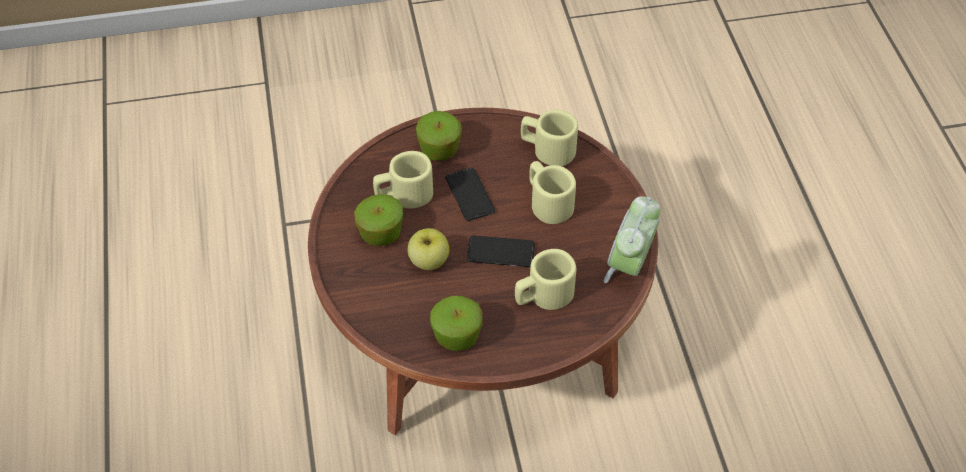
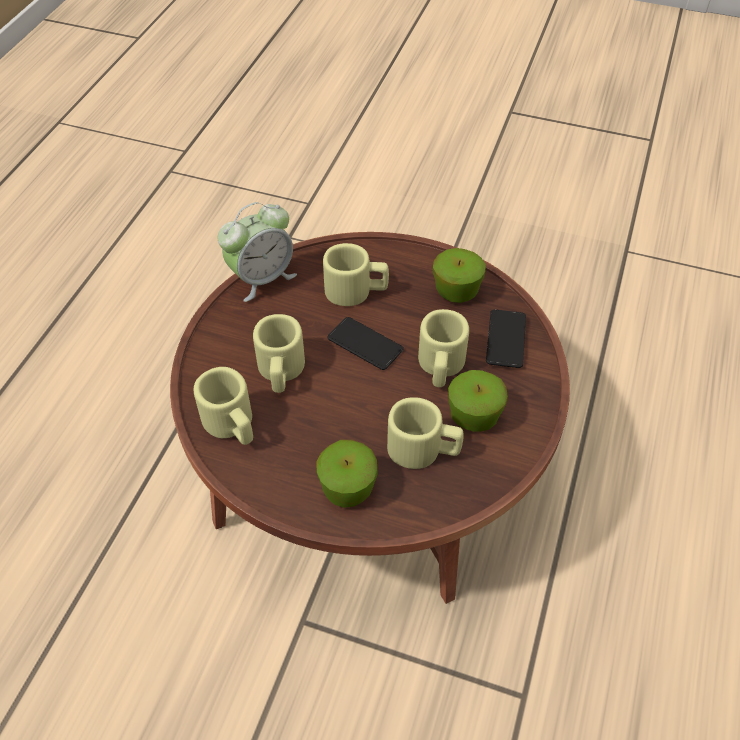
camera: 150 degrees left, 0 degrees up
(428, 261) = (440, 366): apple -> beige mug
(470, 195) = (352, 416): phone -> phone (506, 339)

